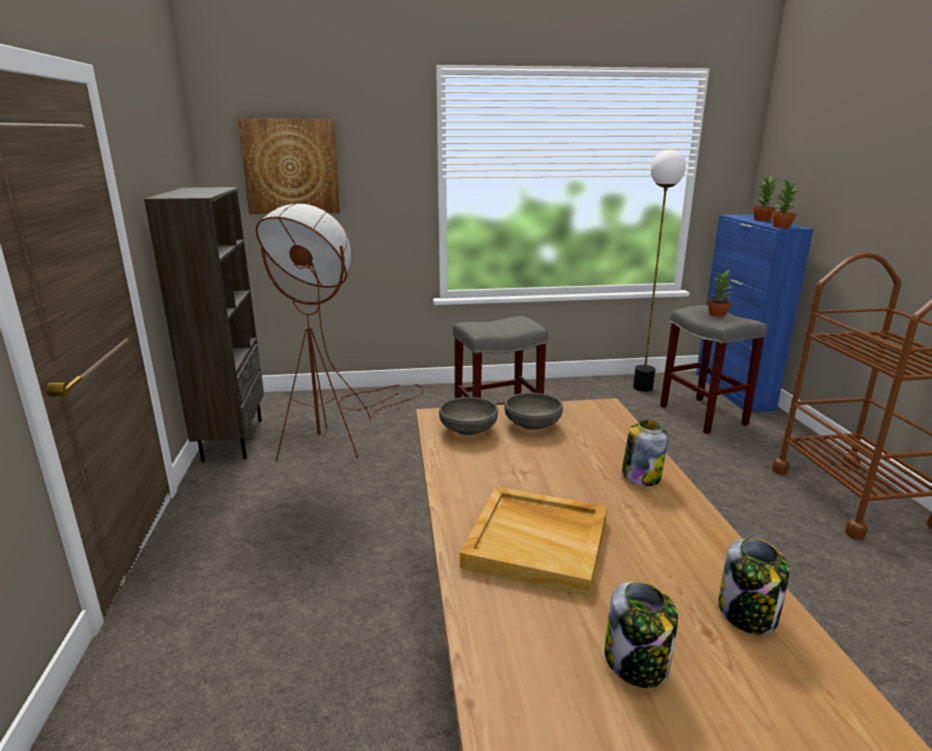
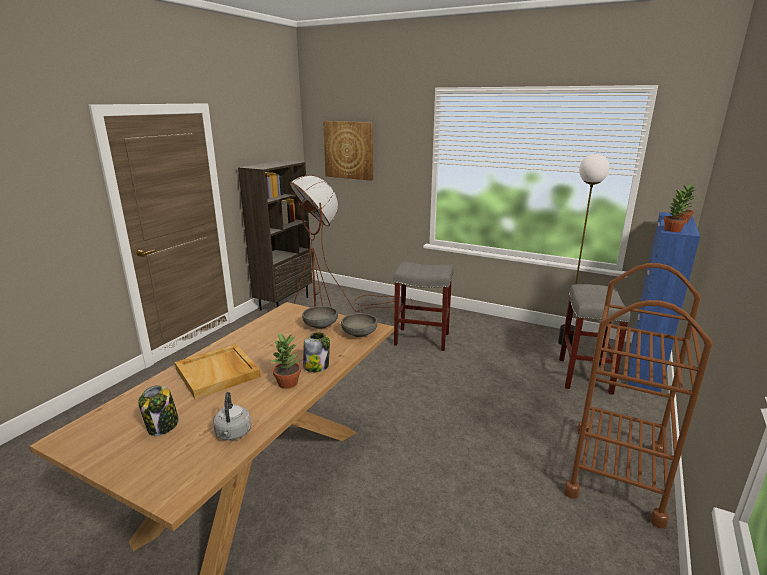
camera: 35 degrees right, 0 degrees up
(468, 430) = (287, 318): grey bowl -> grey bowl (359, 333)
(718, 314) = (599, 295): potted plant -> potted plant (288, 383)
(748, 614) = (233, 434): jar -> grey kettle

